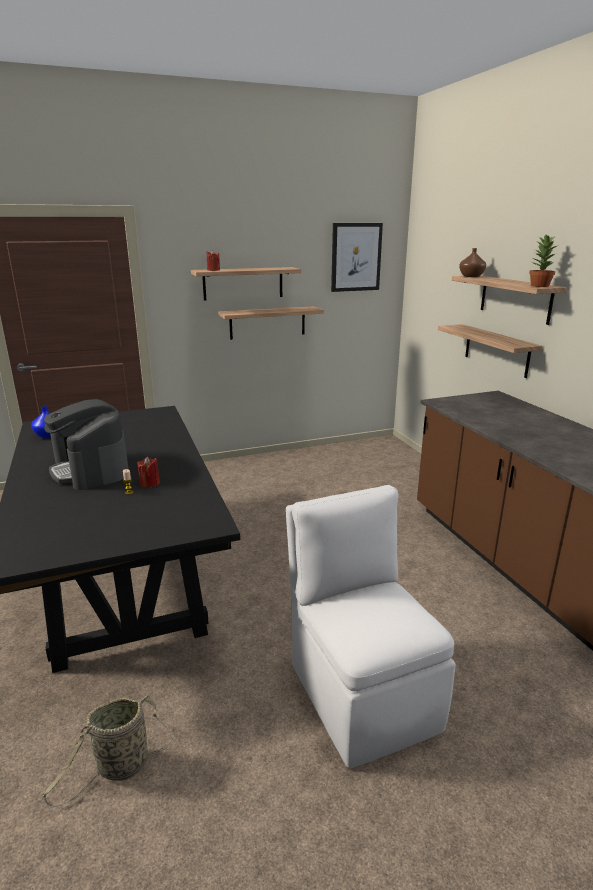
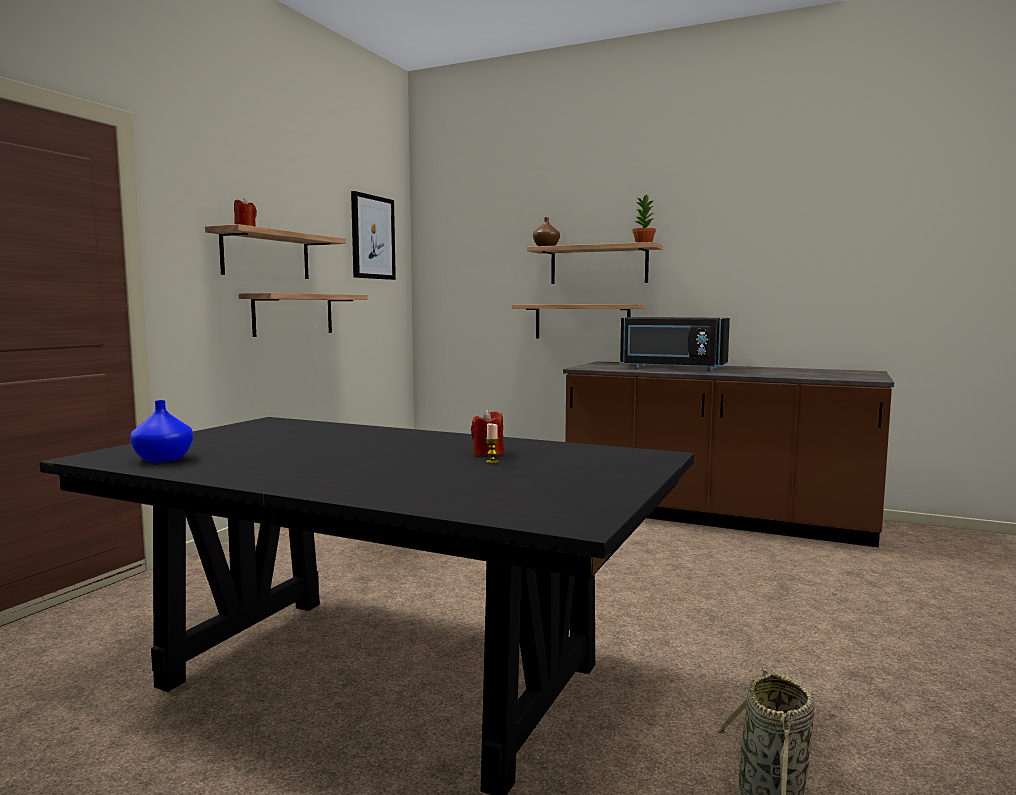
camera: 45 degrees left, 15 degrees down
(91, 470) = (369, 462): coffee machine -> none
(361, 692) = (793, 630): white chair -> none
(515, 421) = (672, 368): none -> black microwave

